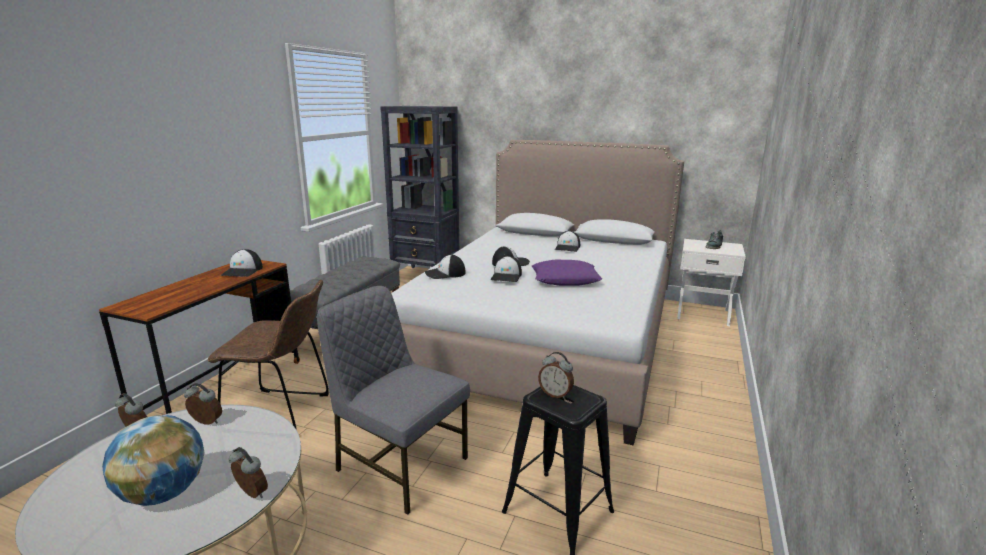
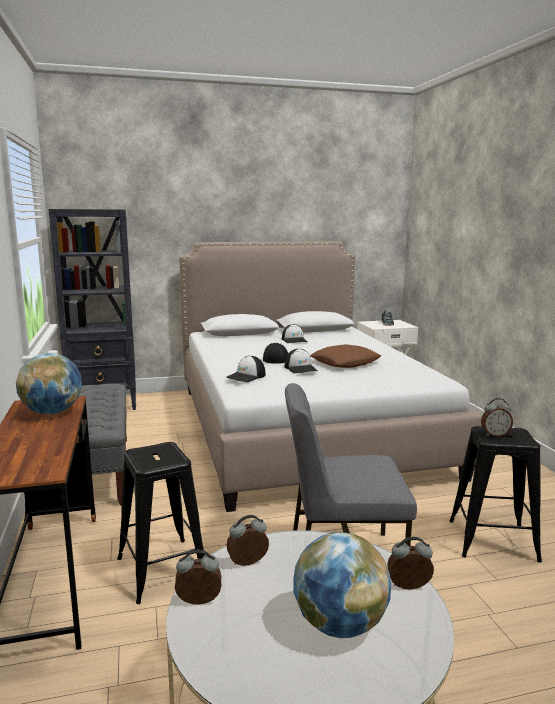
camera: 35 degrees left, 5 degrees down
(243, 271) = (52, 412): cap -> globe
(283, 413) = (162, 569): brown chair -> black stool
(565, 279) = (345, 362): purple pillow -> brown pillow

